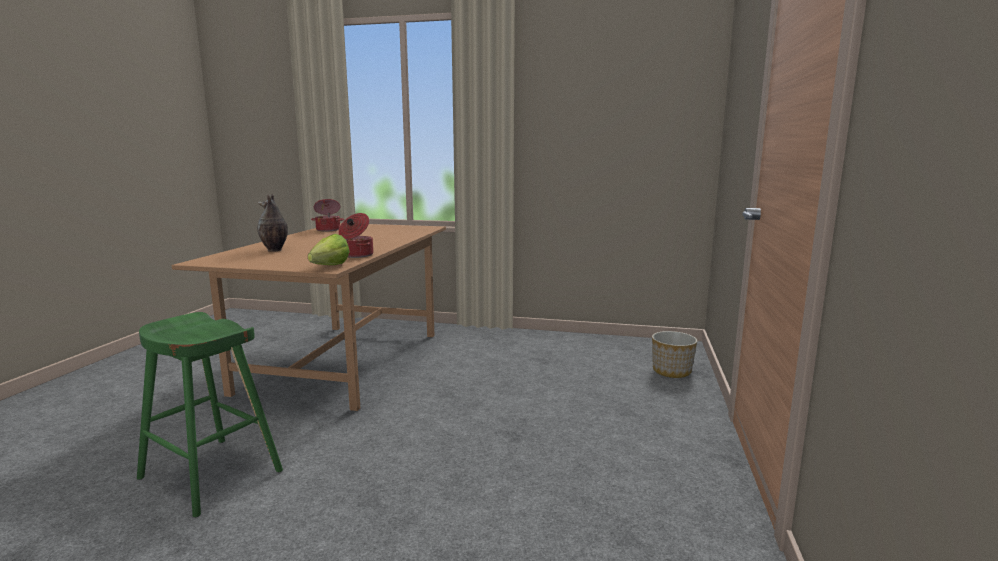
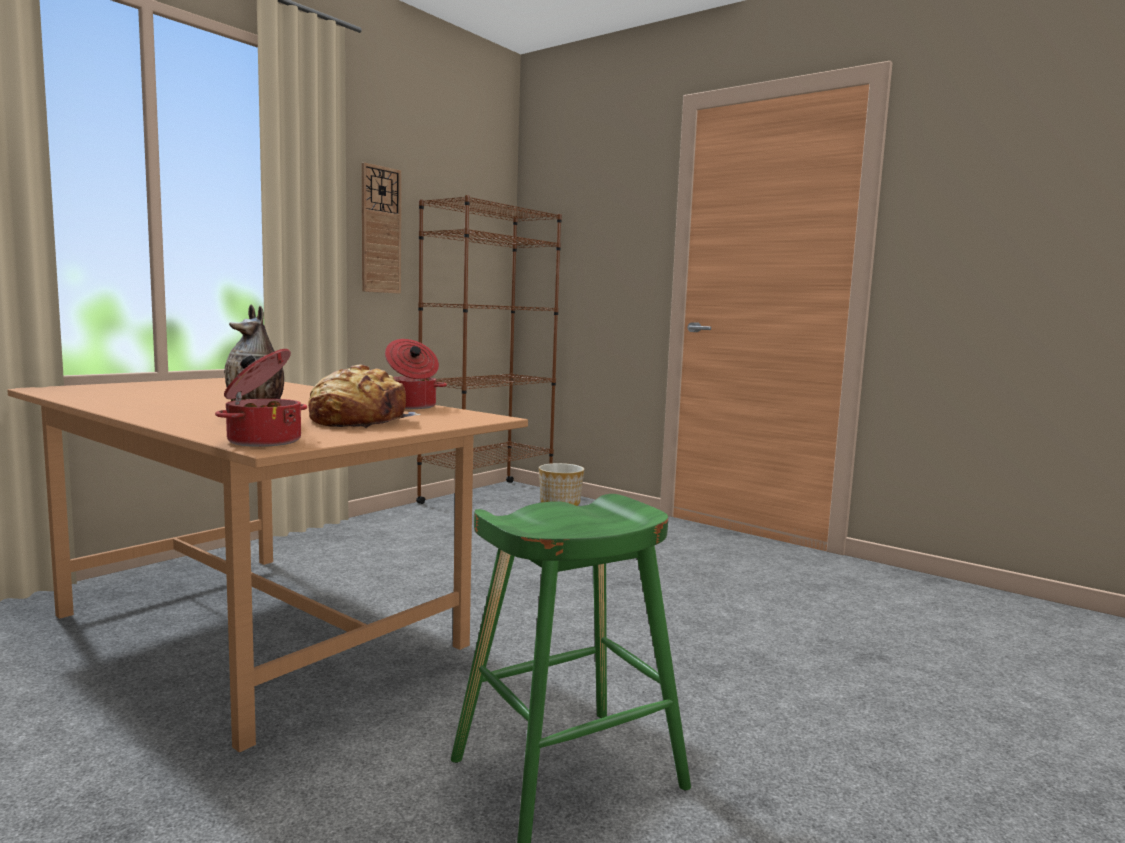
camera: 65 degrees left, 5 degrees down
(288, 258) = (359, 420): none -> bread
(326, 268) = (482, 418): lettuce -> none
(328, 230) = (98, 395): cooking pot -> cooking pot (263, 441)
(558, 125) = (380, 230): none -> wall clock
(639, 346) = (487, 497): none -> brown bookcase

